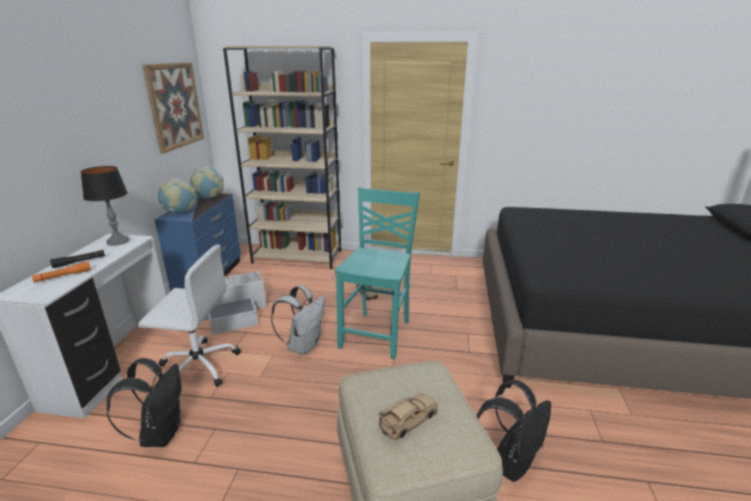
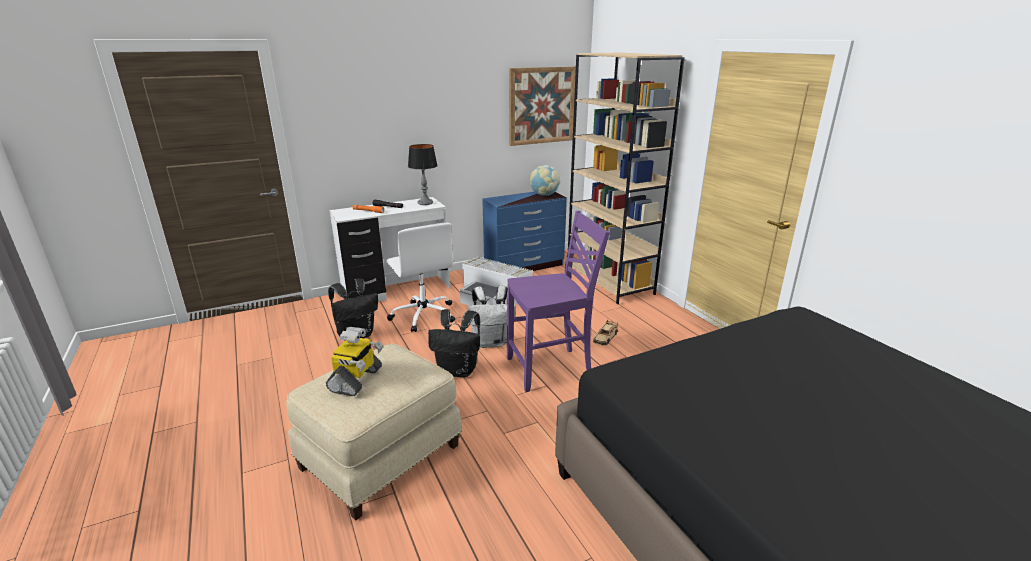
camera: 55 degrees right, 0 degrees up
(180, 213) = (503, 199): globe -> none
(377, 334) = (550, 369): turquoise chair -> purple chair
(408, 420) = (356, 380): beige toy car -> toy robot
(510, 462) = (455, 509): black backpack -> black backpack (458, 370)

